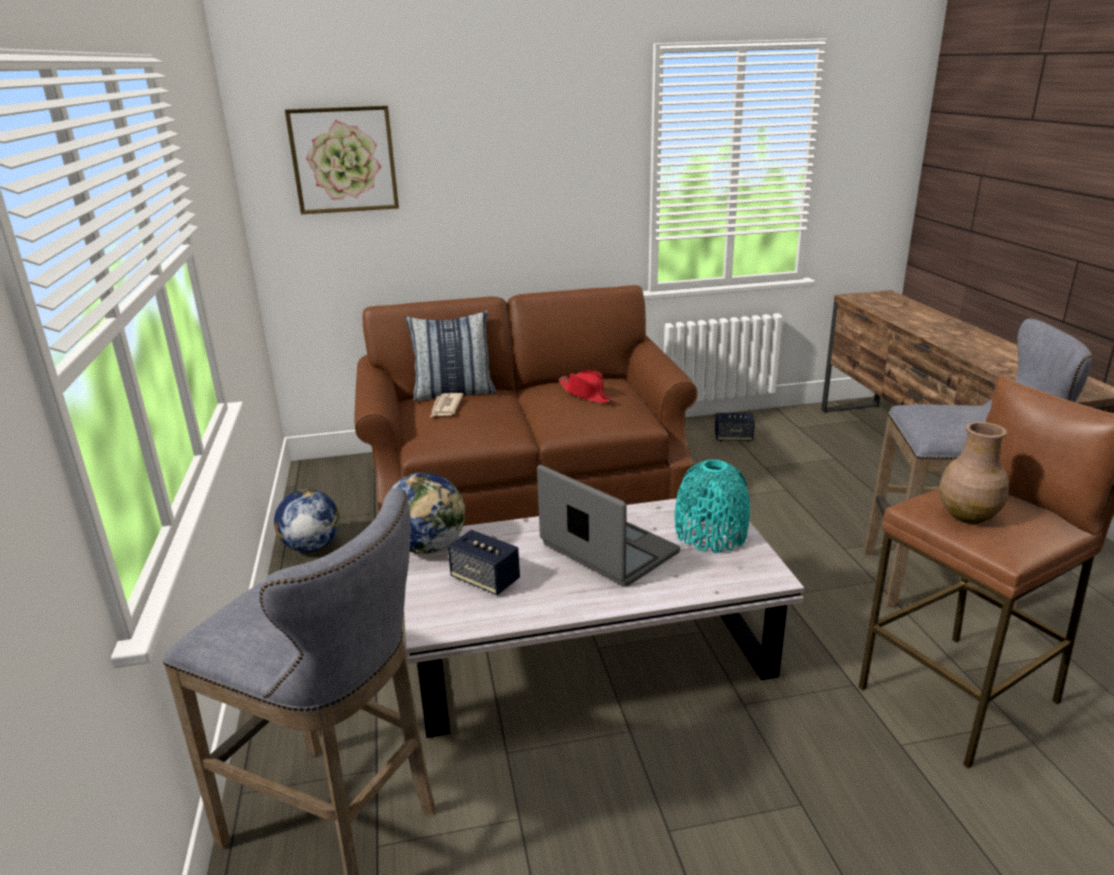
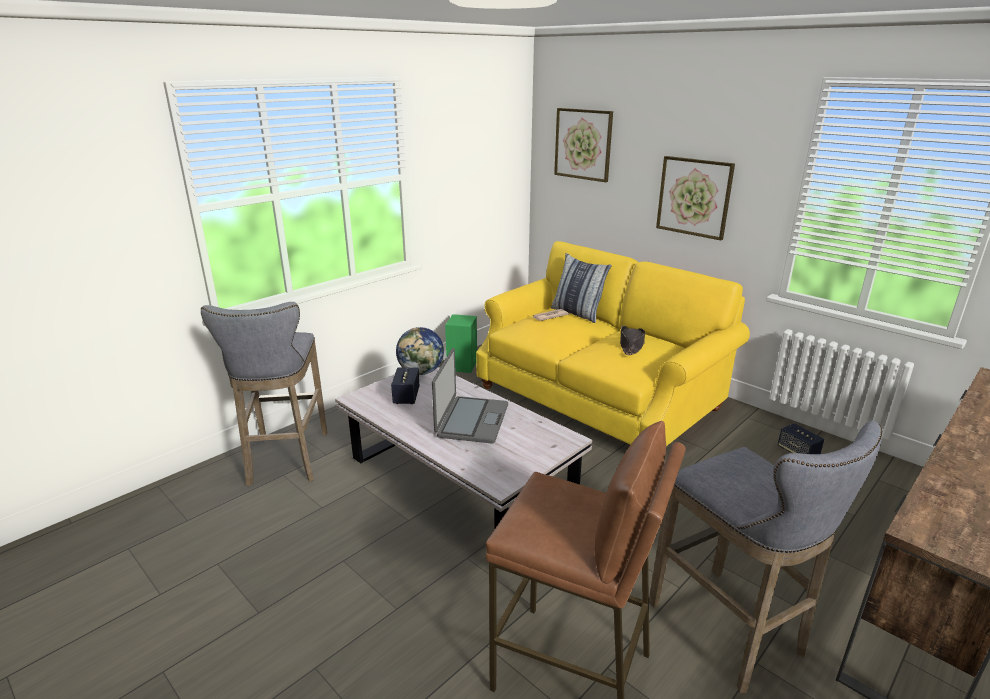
camera: 55 degrees right, 0 degrees up
(311, 547) = (462, 365): globe -> green speaker
(526, 487) = (598, 398): brown sofa -> yellow sofa
(531, 202) = (694, 197): none -> picture
(586, 394) = (631, 345): red hat -> black hat
(710, 534) = (527, 449): turquoise vase -> none
(966, 515) = (550, 504): brown vase -> none

